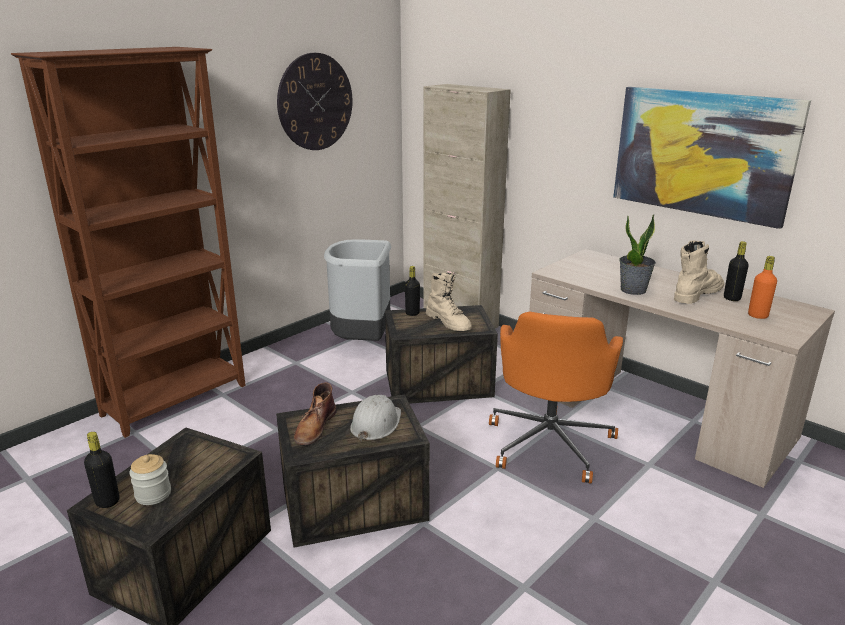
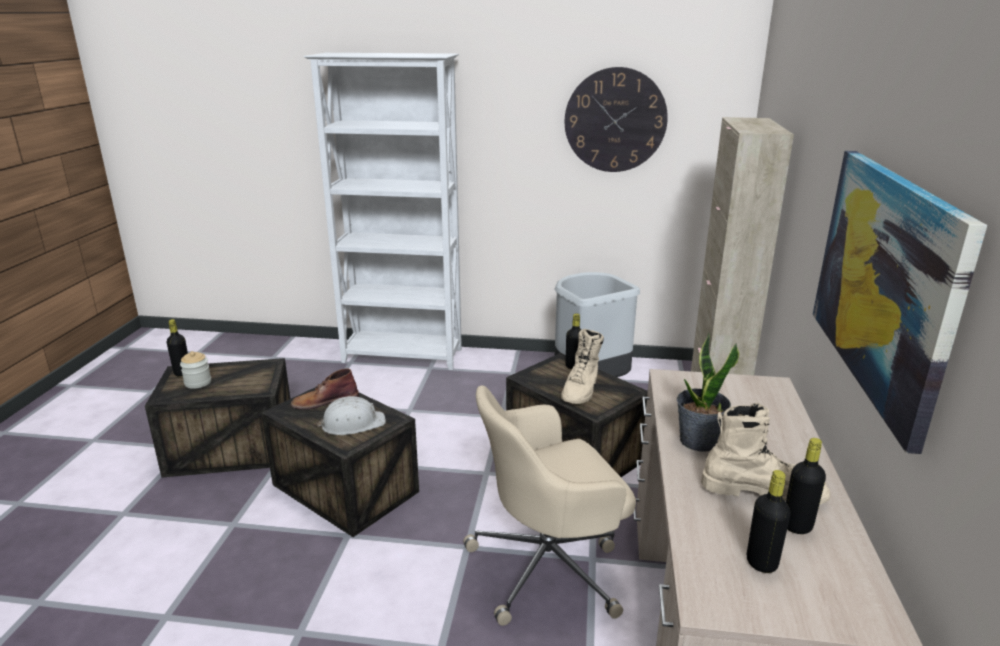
camera: 55 degrees right, 0 degrees up
(177, 400) = (403, 356): brown bookcase -> white bookcase
(550, 442) = (549, 567): orange office chair -> beige office chair
(757, 315) = (761, 562): orange bottle -> black bottle

